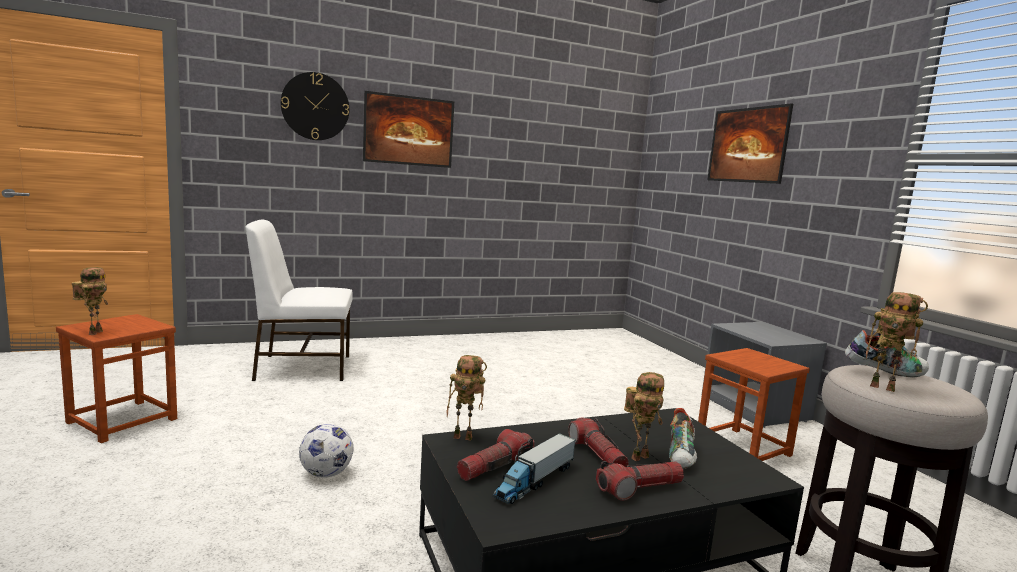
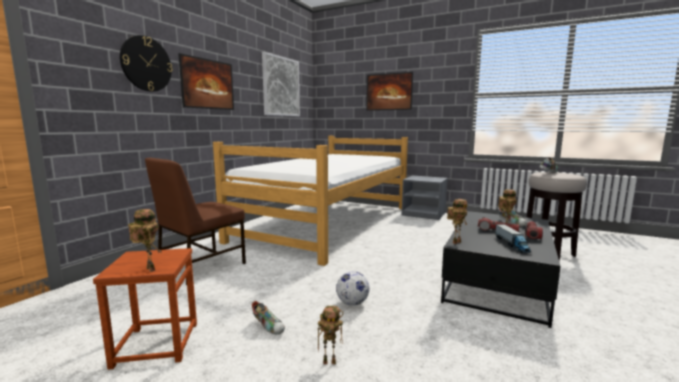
camera: 40 degrees left, 0 degrees up
(208, 452) = (268, 327): none -> shoe
(301, 367) = (200, 266): white chair -> brown chair
(495, 467) = (492, 246): flashlight -> none
(553, 368) = (329, 223): none -> bed
(560, 133) = (281, 86): none -> picture
(743, 448) = (449, 228): brown stool -> none
(884, 388) = (563, 176): toy robot -> toy robot (330, 361)

